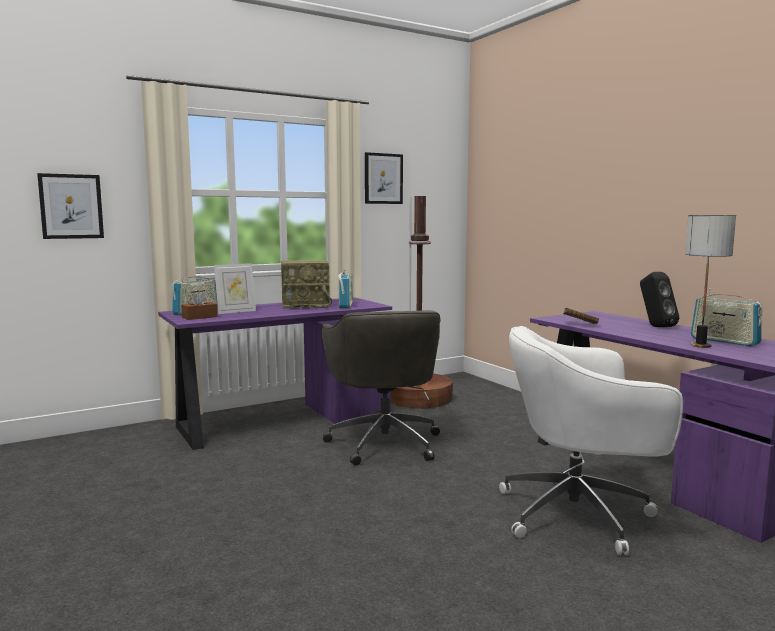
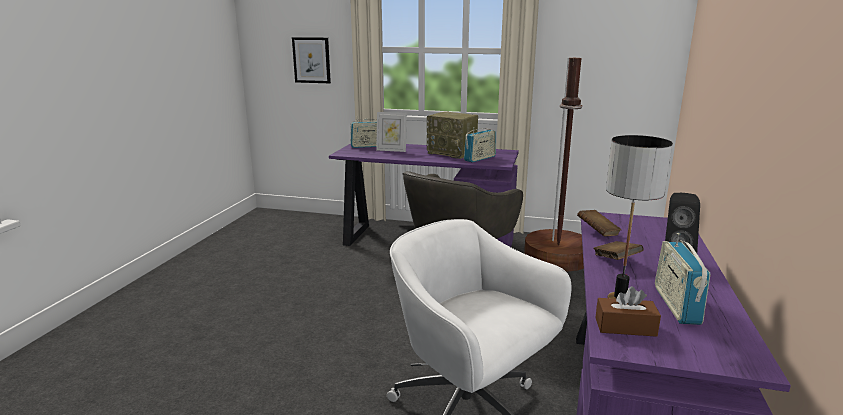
camera: 45 degrees right, 10 degrees up
(199, 317) = (357, 151): brown tissue box -> brown tissue box (625, 327)
(383, 178) = (573, 34): picture -> none
(636, 333) = (616, 260): none -> brown book

